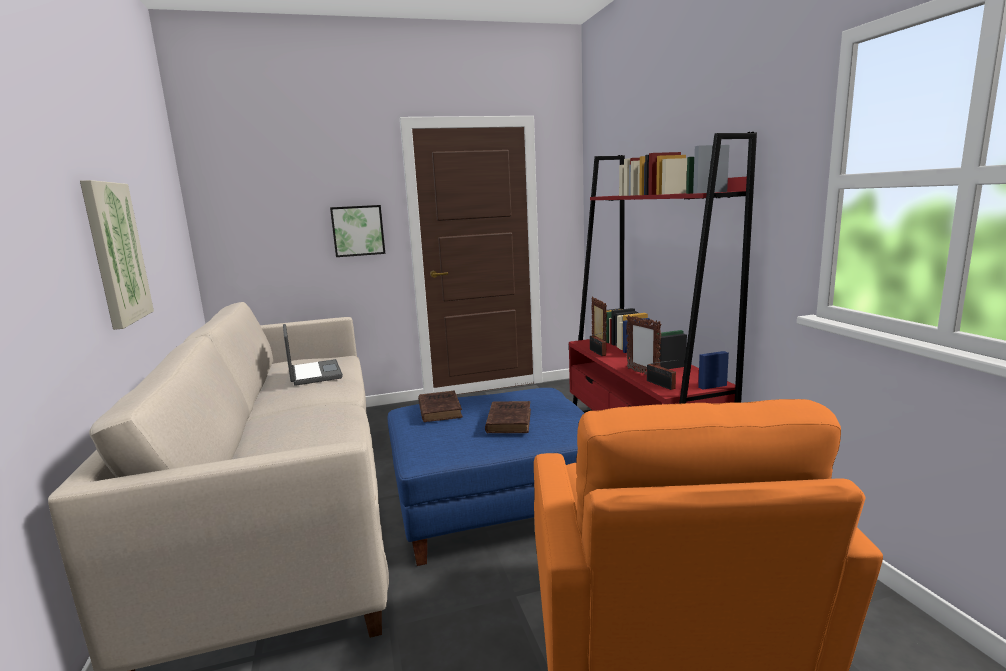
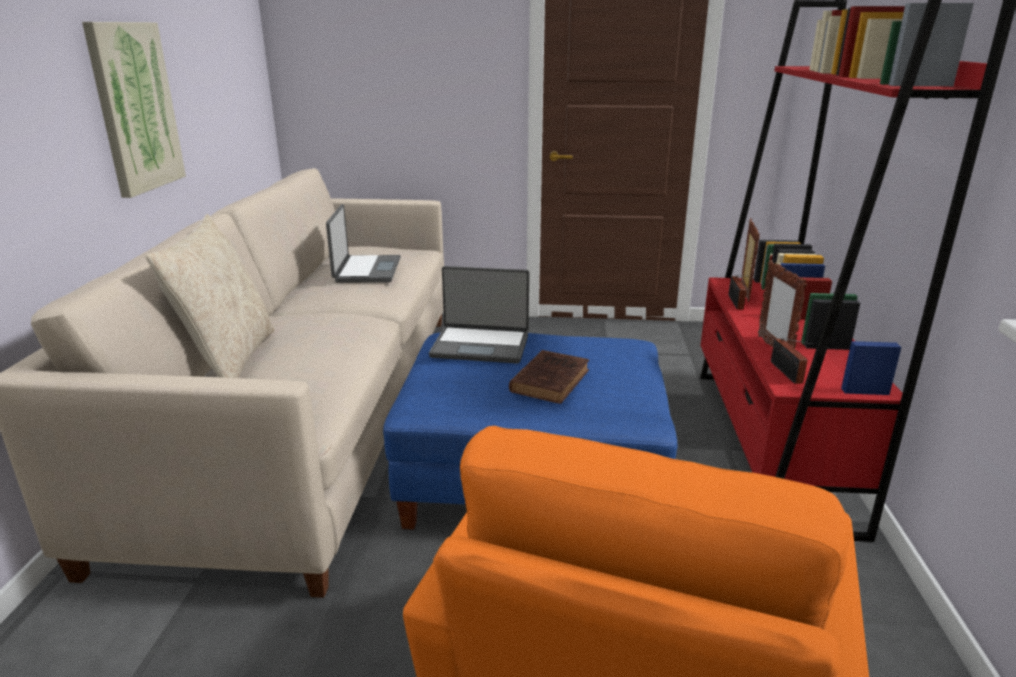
camera: 20 degrees right, 10 degrees up
(241, 453) = (229, 359): none -> beige pillow
(358, 230) = (462, 88): picture -> none
(439, 409) = (480, 345): brown book -> laptop

